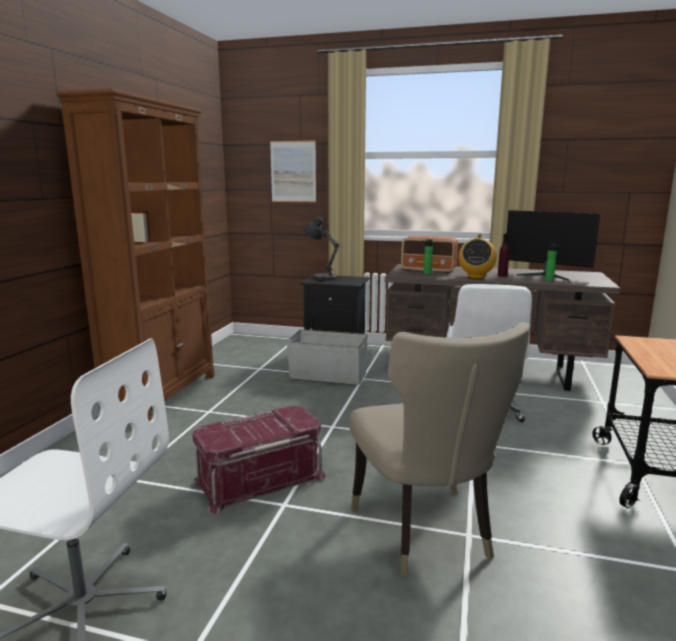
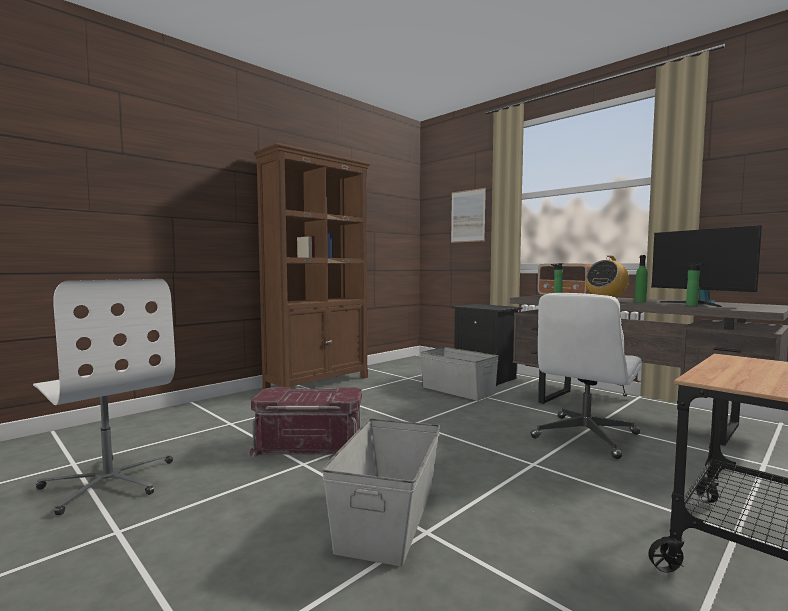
camera: 30 degrees right, 10 degrees down
(322, 278) = (476, 305): grey table lamp -> none
(426, 533) = (387, 518): beige chair -> grey storage box
(502, 275) = (640, 301): purple bottle -> green bottle

